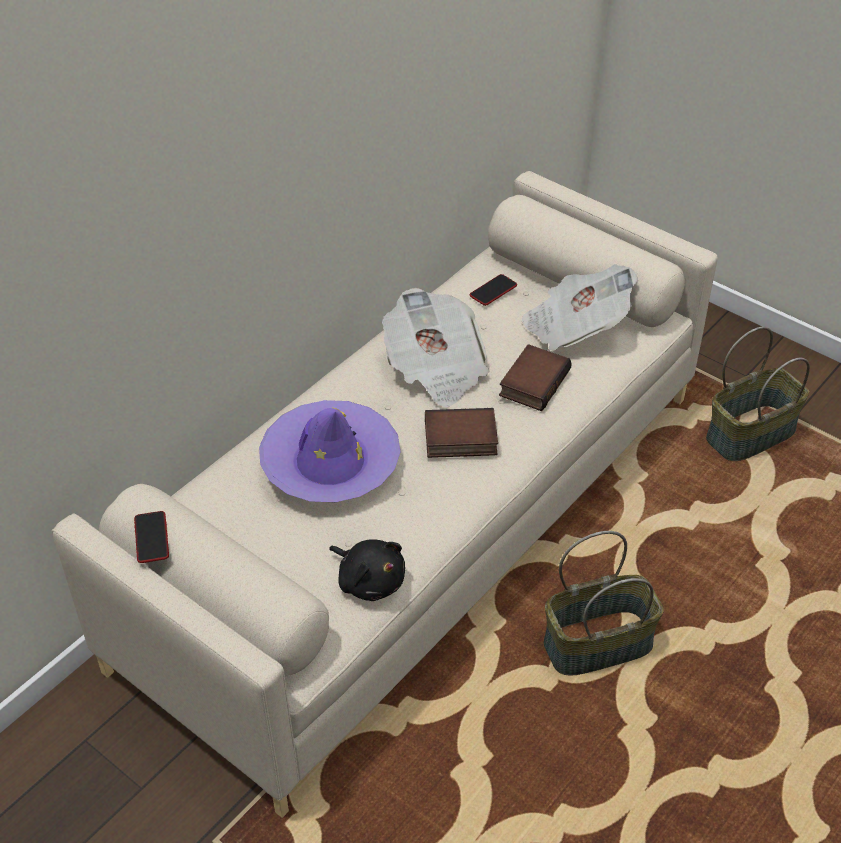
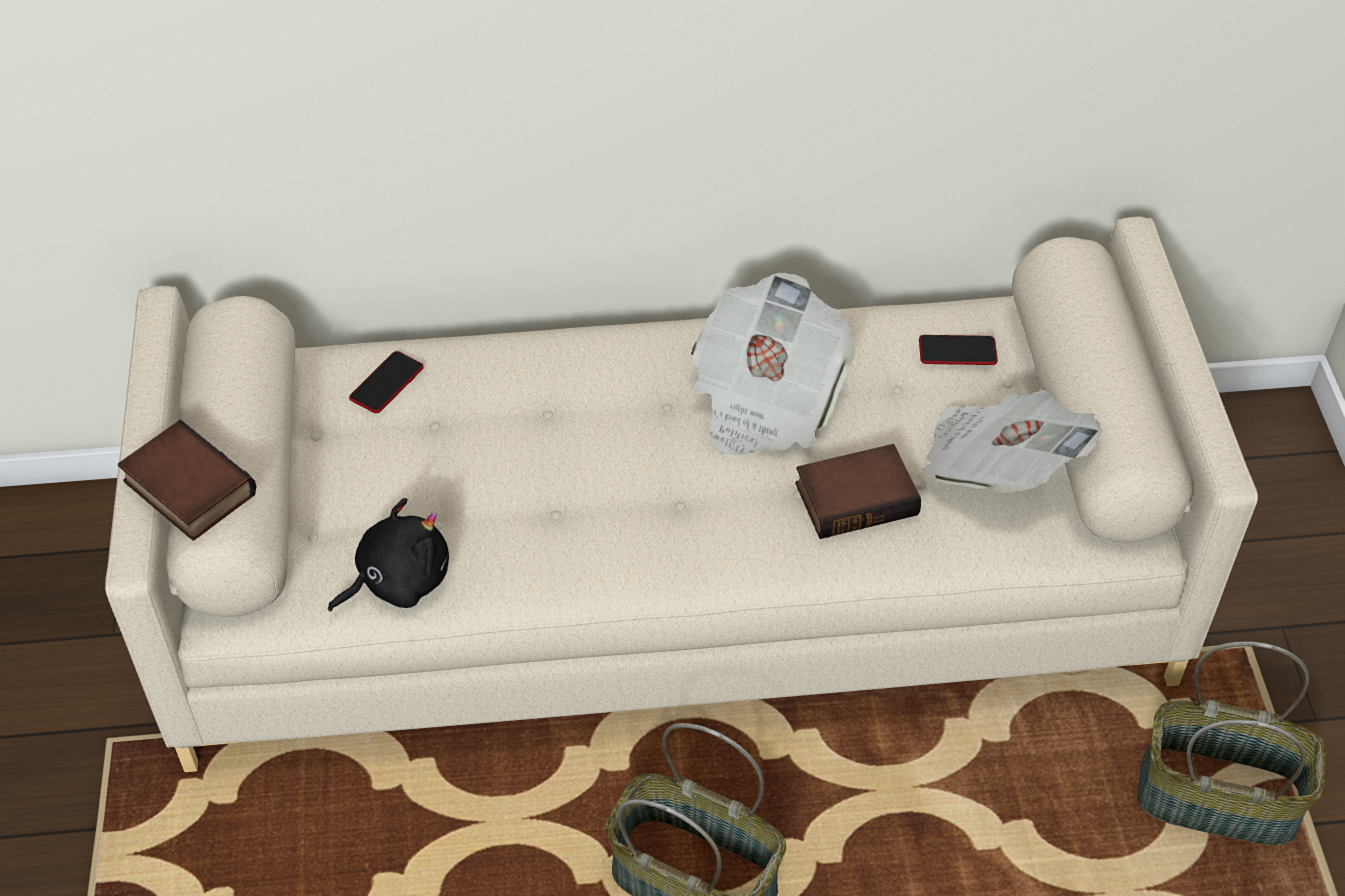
camera: 45 degrees right, 5 degrees up
(151, 538) = (196, 362): phone -> phone (387, 383)
(330, 463) = (518, 423): purple hat -> none
(369, 580) = (398, 580): black plush toy -> black plush toy turned 120 degrees counterclockwise
(459, 440) = (681, 501): book -> book (185, 489)

